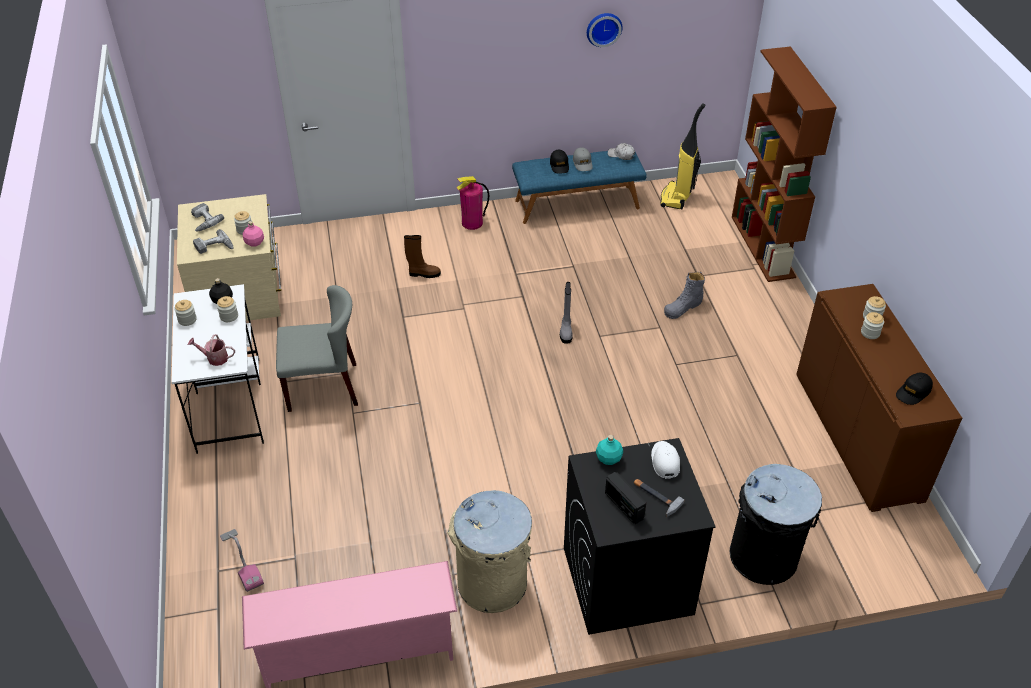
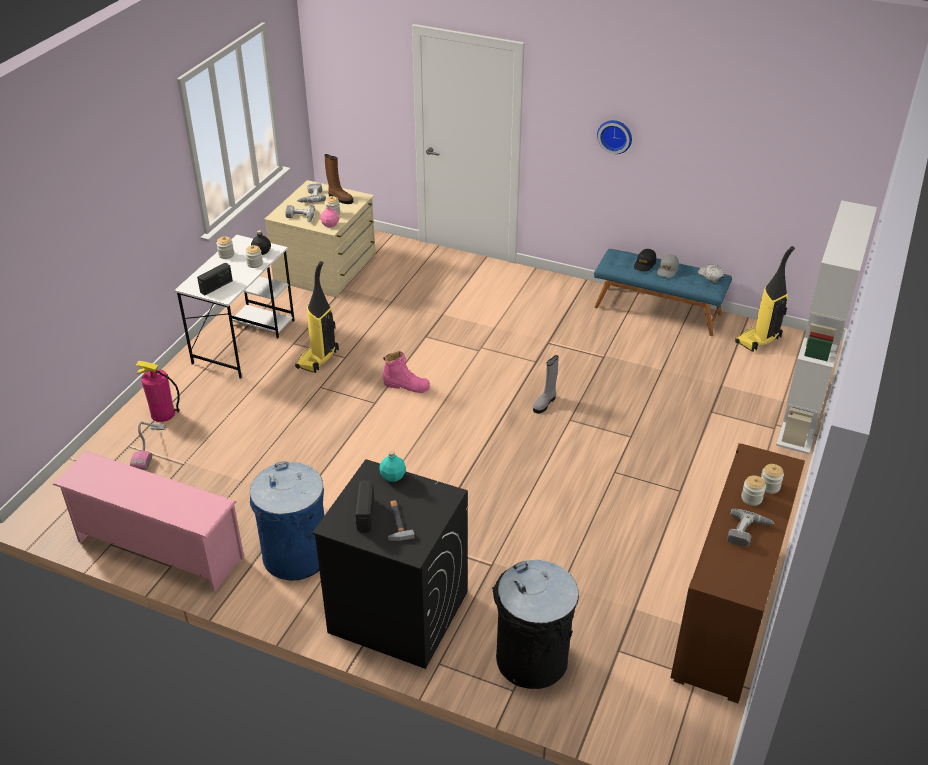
camera: 35 degrees right, 5 degrees down
(214, 358) = (216, 287): watering can -> radio
(323, 387) = (318, 359): grey chair -> vacuum cleaner
(423, 274) = (473, 312): brown boot -> brown boot (339, 198)
(432, 372) = (406, 385): none -> pink boot
(472, 223) = (551, 290): fire extinguisher -> fire extinguisher (163, 414)
(492, 584) = (295, 556): beige trash can -> blue trash can
(603, 28) = (713, 140): wall clock -> wall clock (615, 135)
(665, 461) = (435, 501): white cap -> none
(683, 307) = (669, 430): grey boot -> none
(763, 247) = (803, 414): brown bookcase -> white bookcase
(894, 361) = (748, 532): none -> power drill
(913, 392) = (737, 566): black cap -> none

